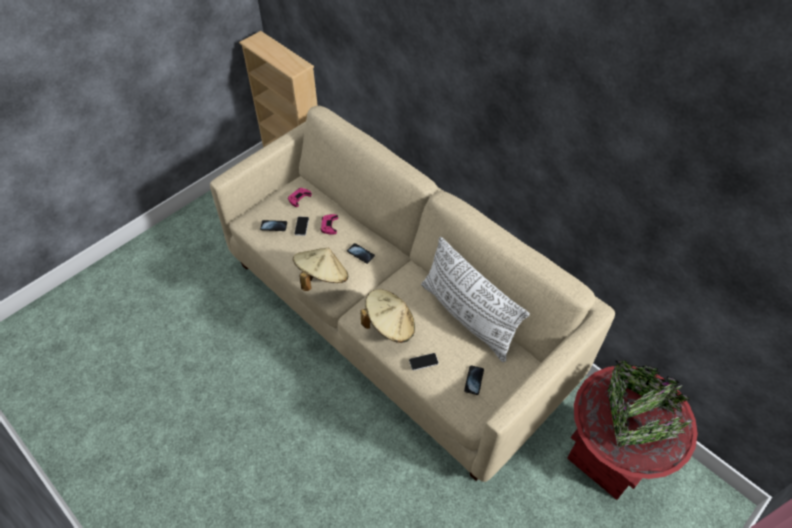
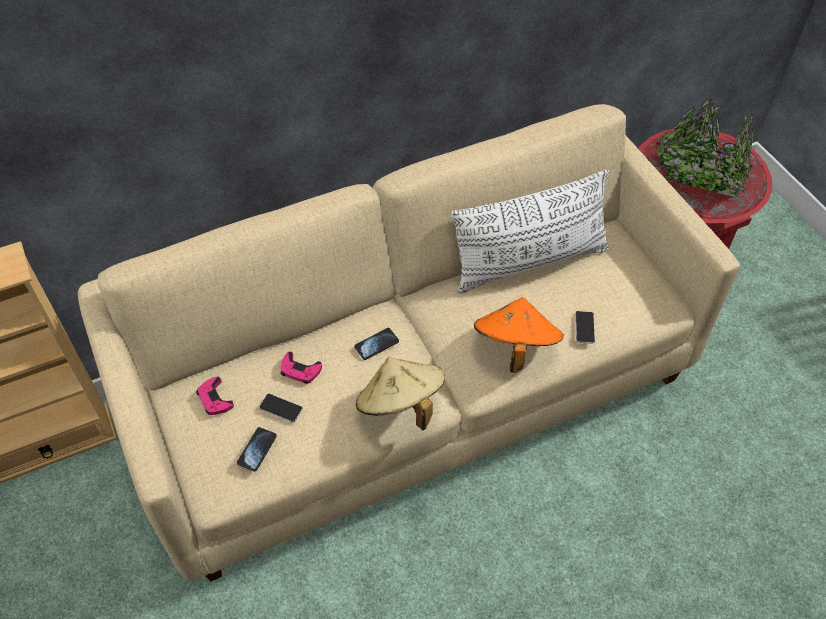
camera: 70 degrees left, 0 degrees up
(390, 325) = (515, 347): beige hat -> orange hat
(474, 380) = (626, 286): phone -> none

